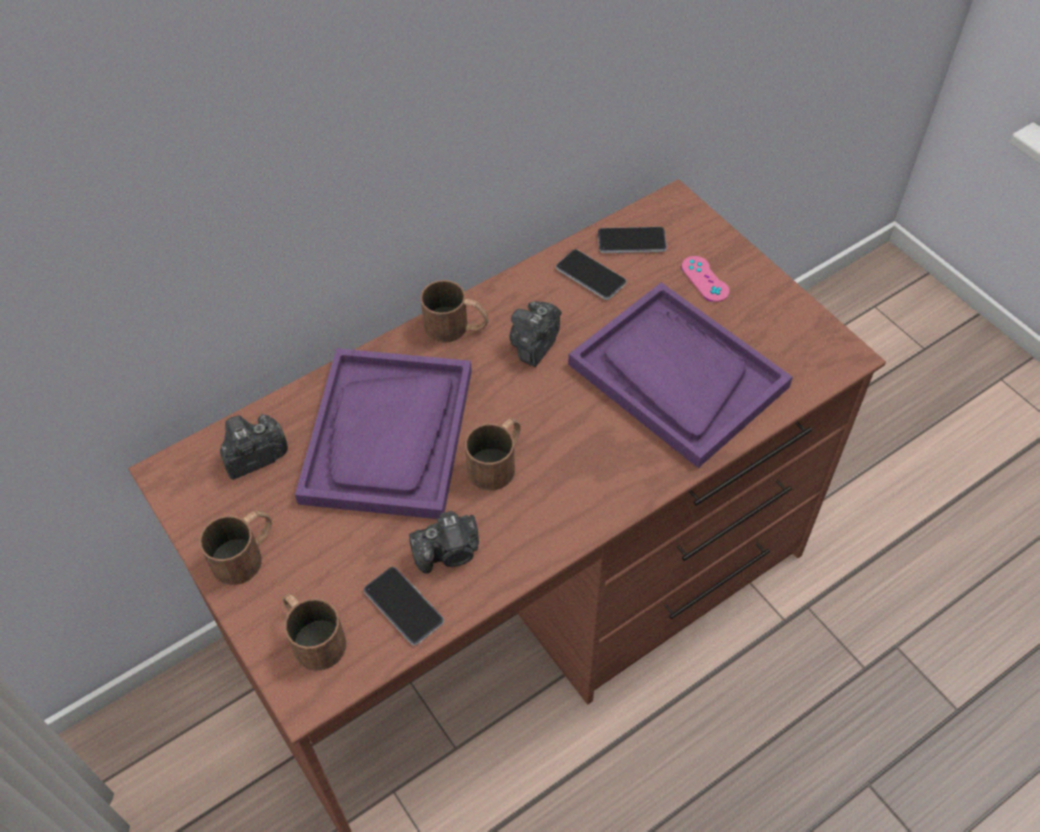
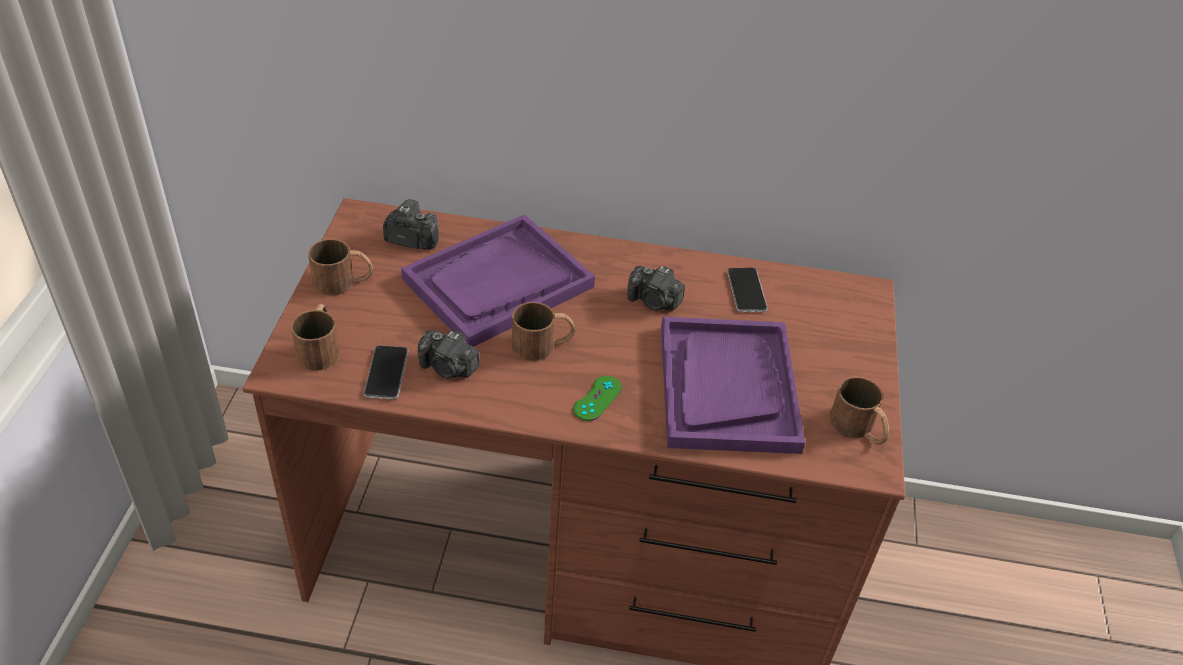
camera: 40 degrees right, 10 degrees down
(456, 327) = (617, 258): brown mug -> brown mug (858, 429)
(534, 344) = (654, 301): camera -> camera turned 135 degrees counterclockwise
(598, 472) = (597, 398): none -> green game controller
(631, 241) = (804, 291): phone -> none
(705, 279) = (828, 348): pink game controller -> none

